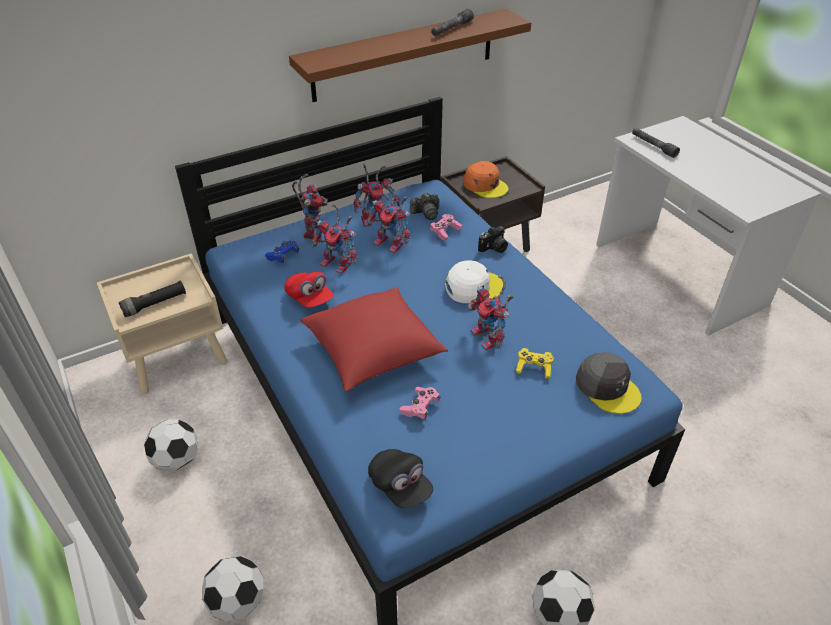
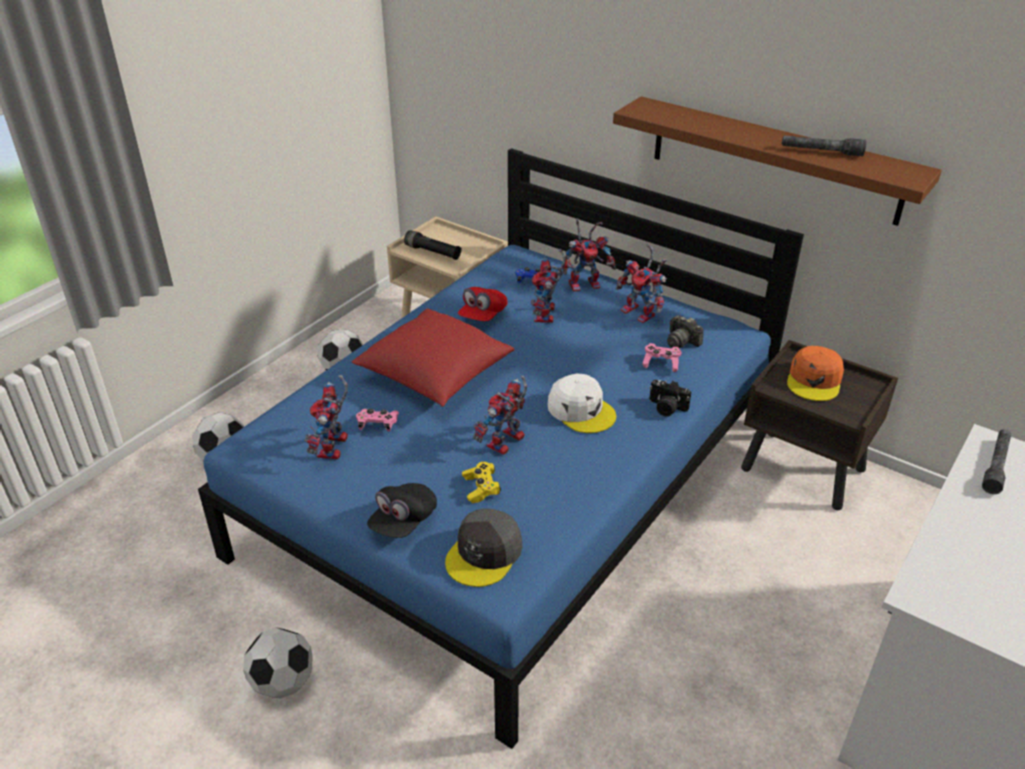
camera: 65 degrees right, 5 degrees down
(392, 244) = (605, 335): toy robot -> toy robot (334, 450)
(400, 486) = (276, 440): black cap -> black cap (403, 521)

